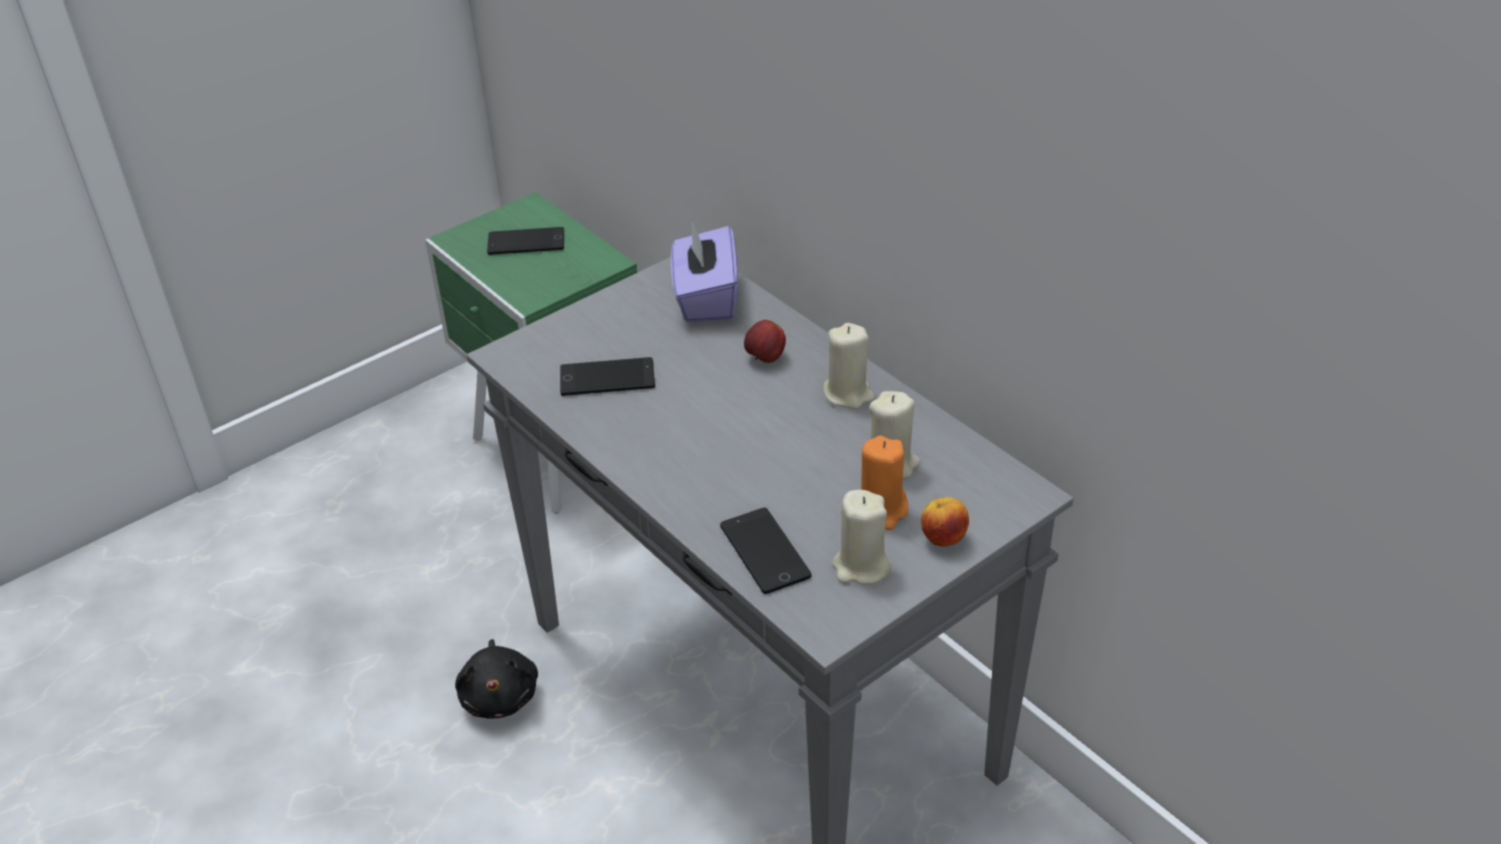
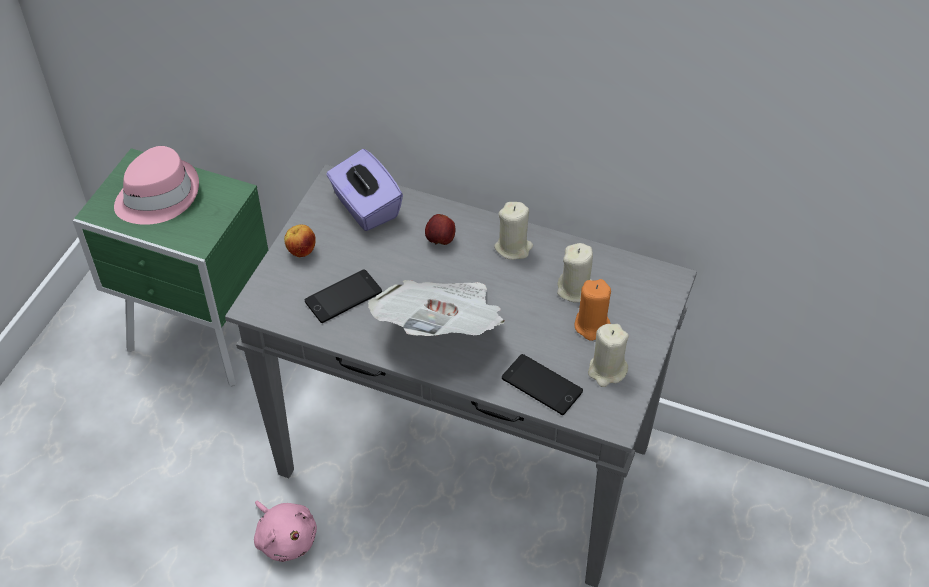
camera: 30 degrees left, 10 degrees up
(500, 695) = (285, 538): black plush toy -> pink plush toy
(526, 242) = (157, 195): phone -> pink hat
(692, 448) = (441, 328): none -> newspaper
(942, 539) = (641, 331): apple -> apple (301, 251)

